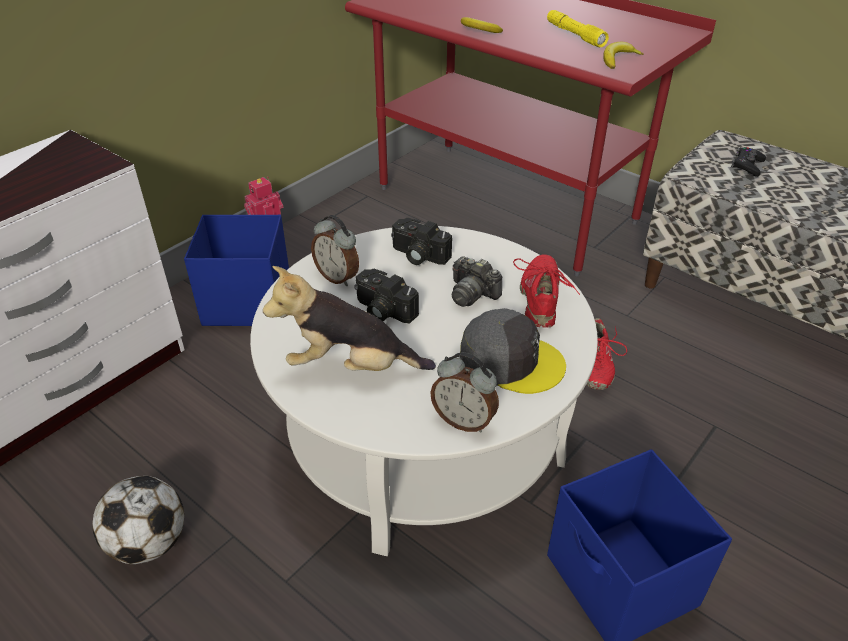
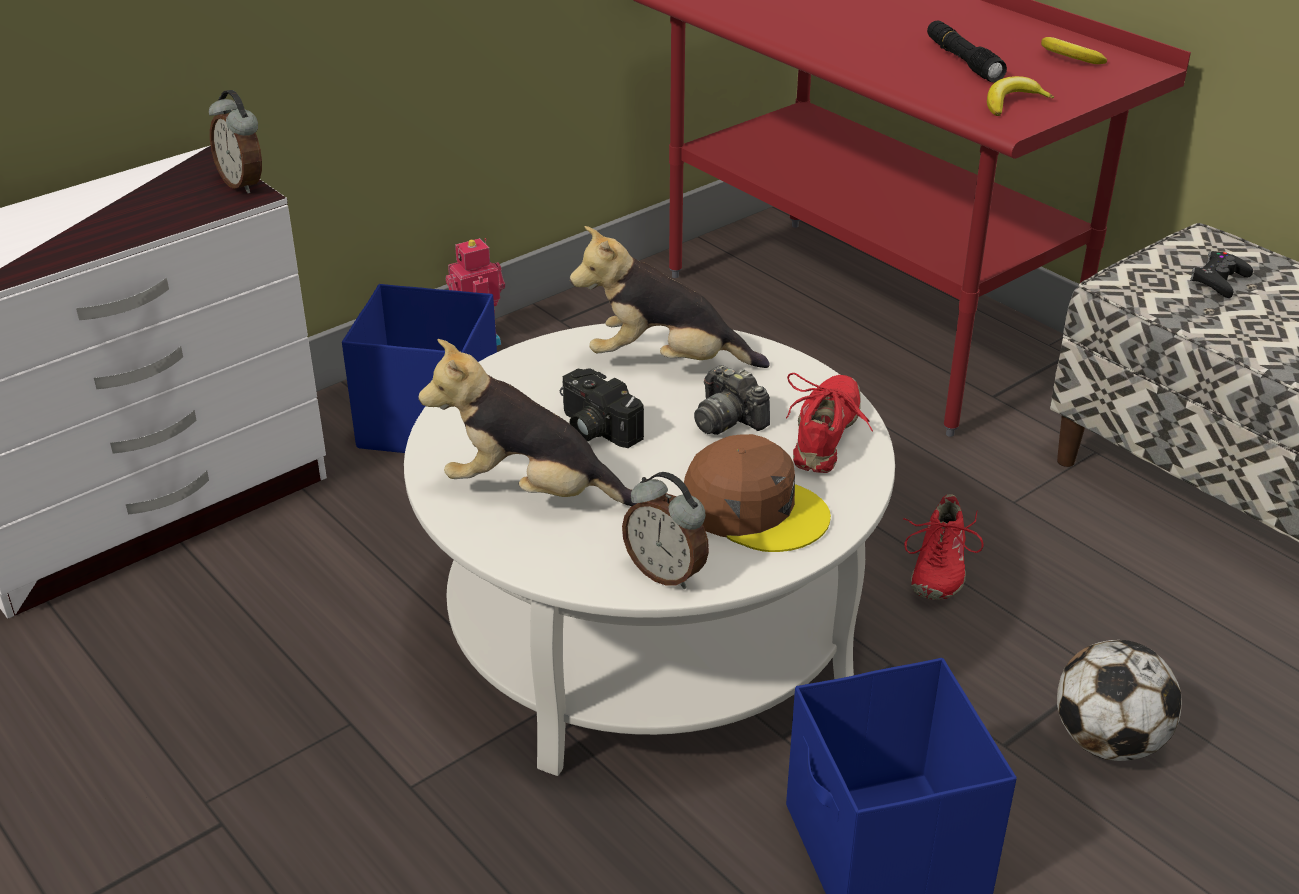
camera: 10 degrees right, 5 degrees down
(149, 543) = (236, 717): football -> football (1108, 742)
(338, 277) = (544, 380): alarm clock -> alarm clock (243, 183)
(418, 255) = (665, 362): camera -> plush toy
(478, 30) = (818, 44): banana -> banana (1068, 58)
(510, 360) = (754, 509): grey cap -> brown cap
(575, 35) = (963, 61): yellow flashlight -> black flashlight

